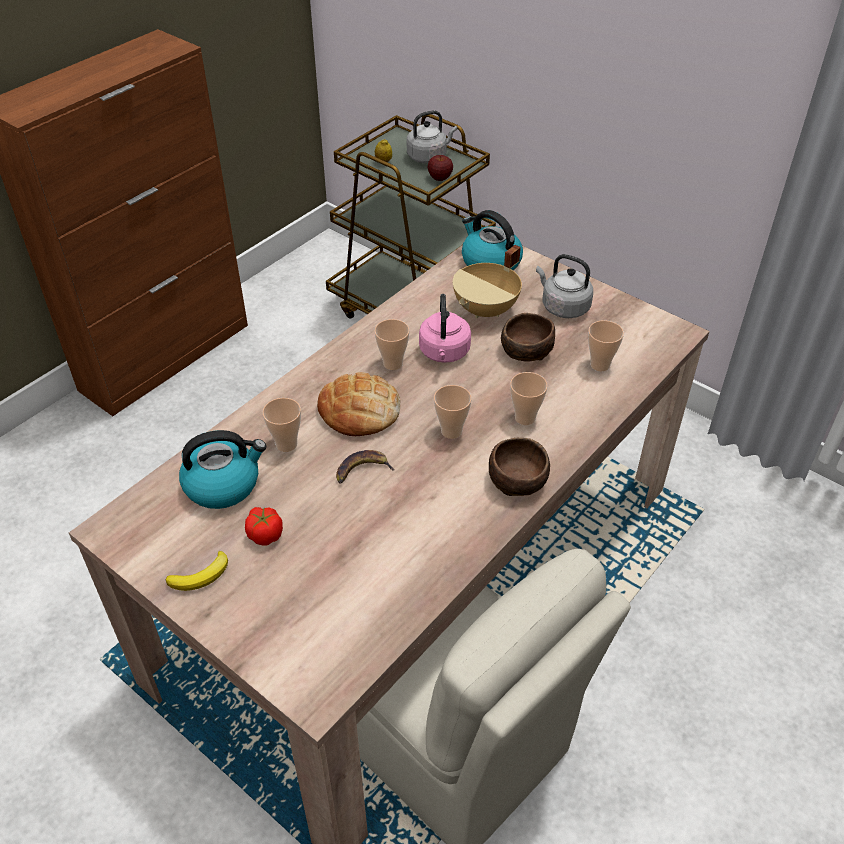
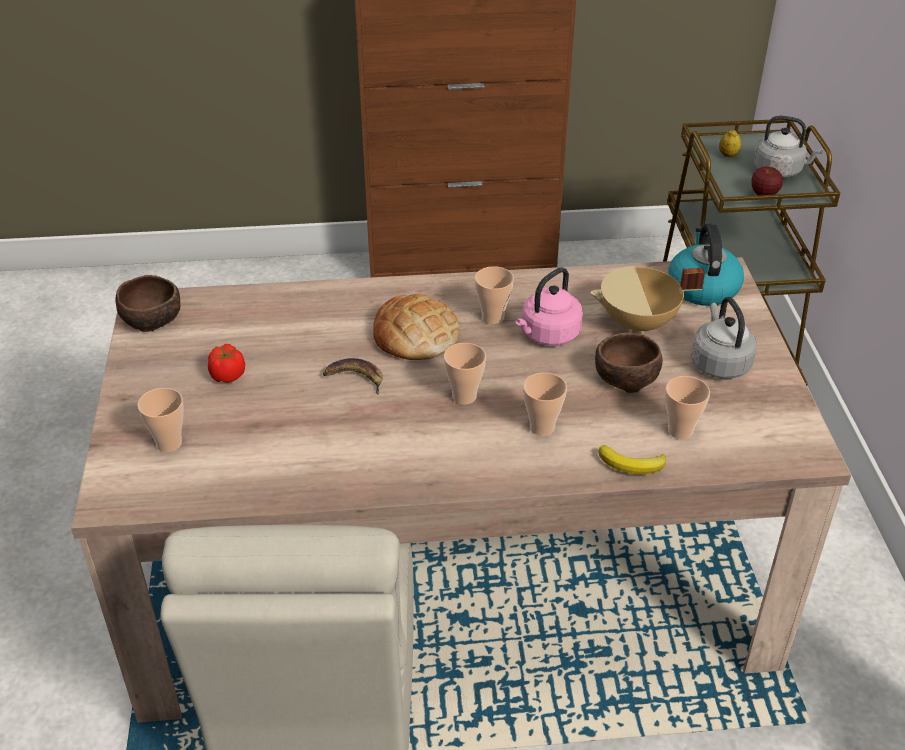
camera: 45 degrees right, 5 degrees down
(201, 576) = (154, 372): banana -> banana (632, 464)
(223, 484) = (249, 323): kettle -> none
(286, 444) = (328, 325): cup -> cup (169, 443)
(518, 479) = (464, 469): brown bowl -> brown bowl (153, 318)

